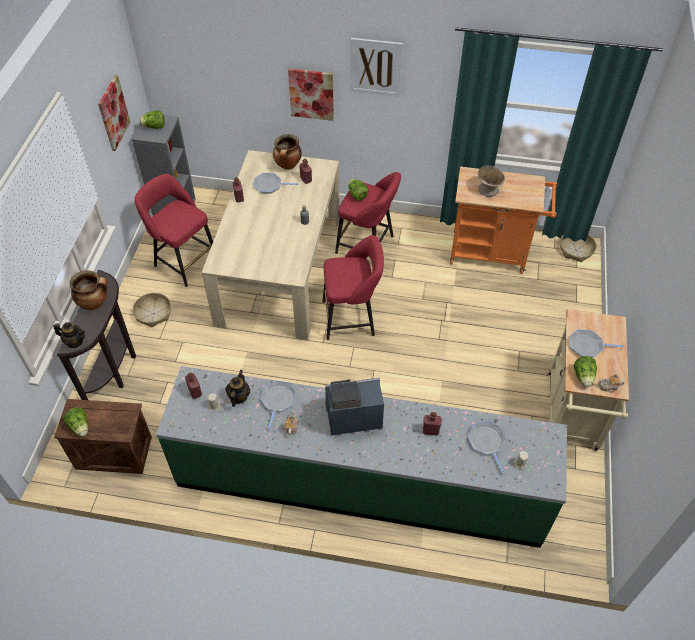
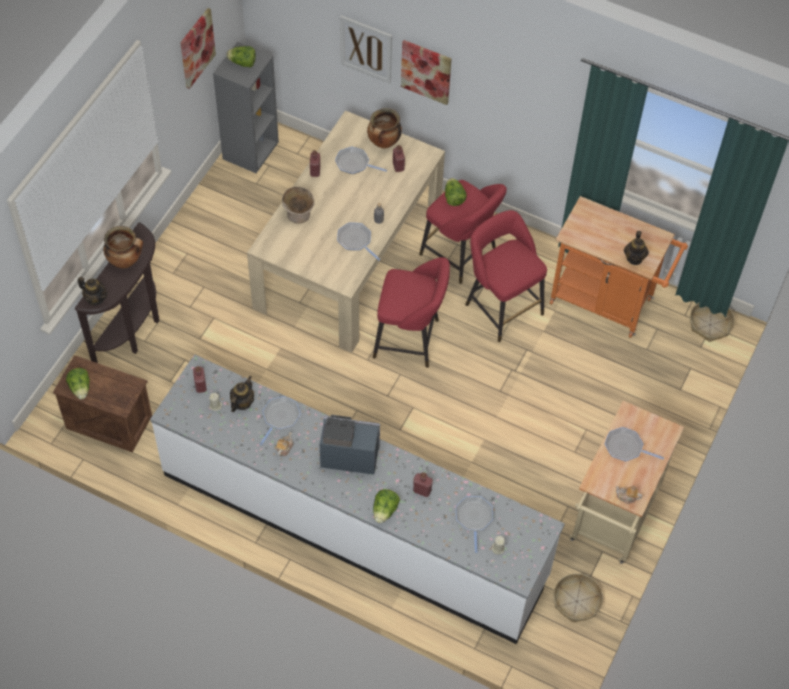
camera: 15 degrees right, 5 degrees up
(153, 313) = (191, 276): basket -> basket (576, 601)
(183, 261) = (242, 219): red stool -> red stool (501, 306)
(291, 241) = (355, 240): none -> frying pan
(360, 482) = (354, 525): green counter -> white counter
(376, 67) = (498, 66): picture -> picture (366, 49)
(488, 190) = (599, 235): beige bowl -> beige bowl (298, 214)
(523, 200) = (634, 258): none -> teapot
(583, 377) = (605, 479): lettuce -> lettuce (385, 511)

